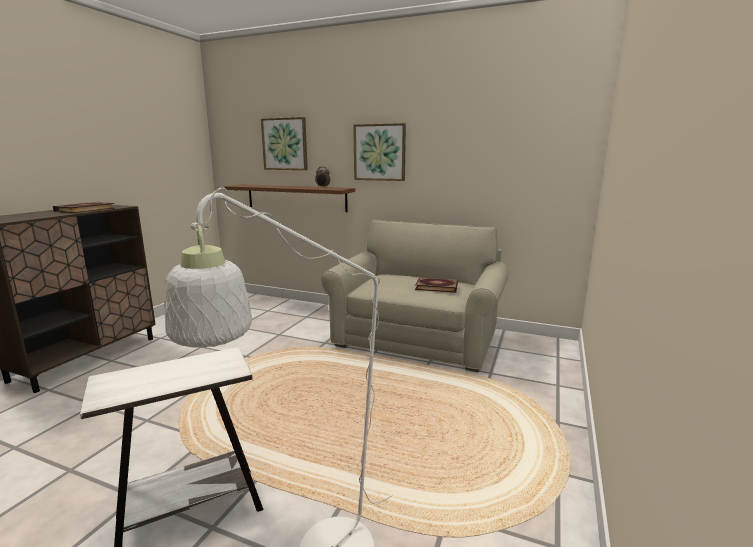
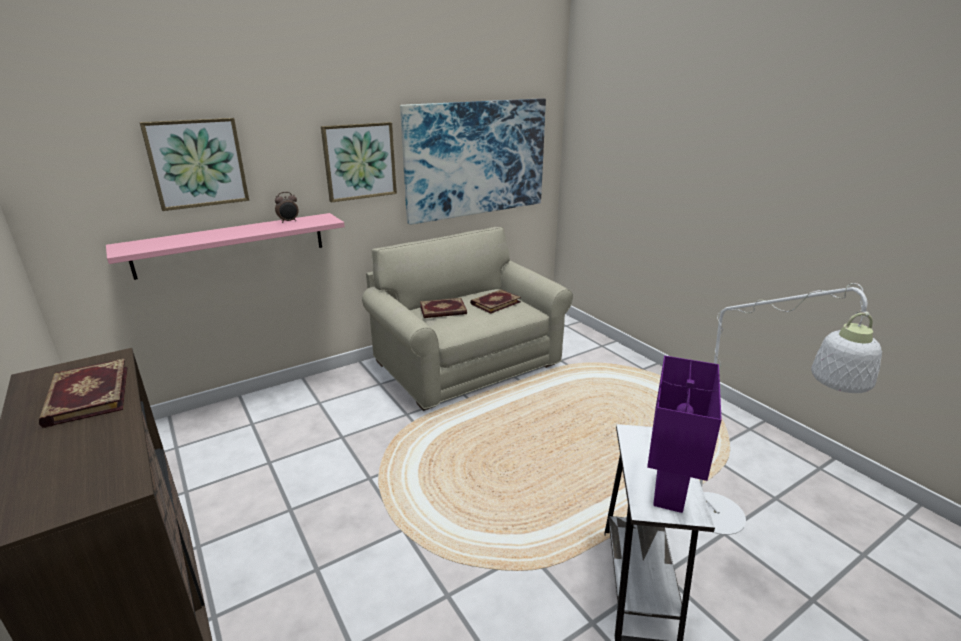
camera: 55 degrees left, 10 degrees up
(133, 384) = (669, 491): none -> purple table lamp
(296, 197) = (231, 244): brown shelf -> pink shelf
(392, 278) = (443, 310): none -> book
(486, 160) = (476, 159): none -> picture

